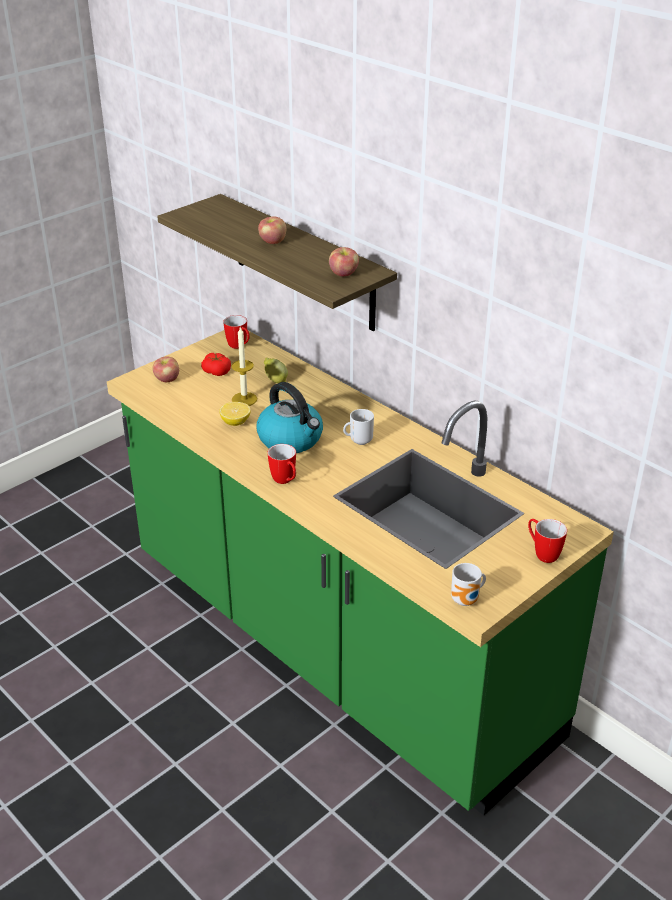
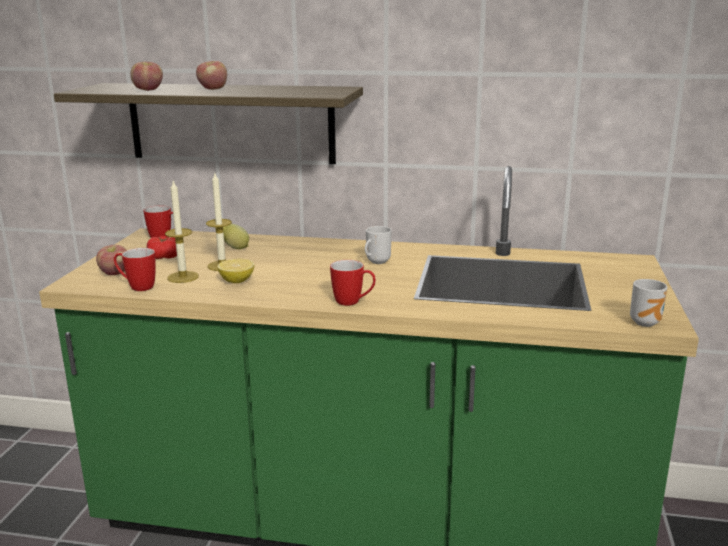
camera: 35 degrees left, 15 degrees down
(205, 402) = (183, 277): none -> candle
(291, 439) = (312, 277): kettle -> none
(343, 274) = (319, 90): apple -> apple (148, 90)
(542, 553) = (637, 279): mug -> mug (136, 287)

